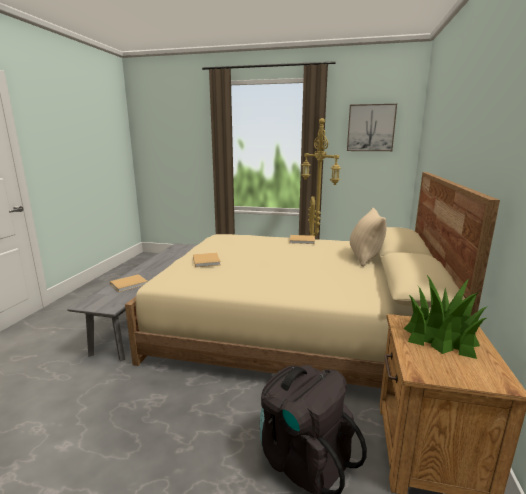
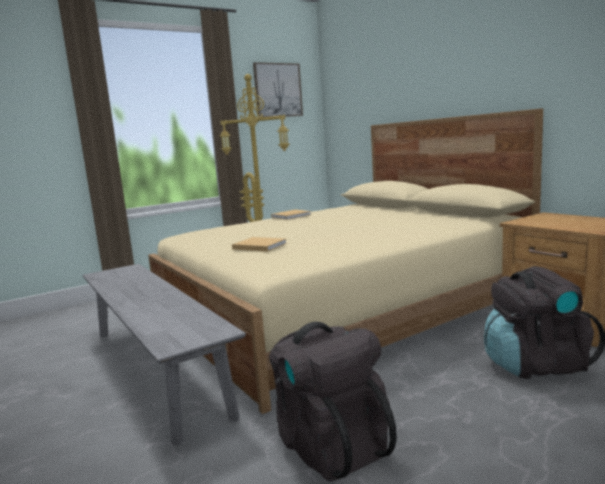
camera: 45 degrees left, 5 degrees down
(114, 403) = (330, 445): none -> black backpack
(130, 284) = (165, 313): beige book -> none
(364, 258) = (380, 211): beige pillow -> none
(441, 336) = (553, 220): potted plant -> none

